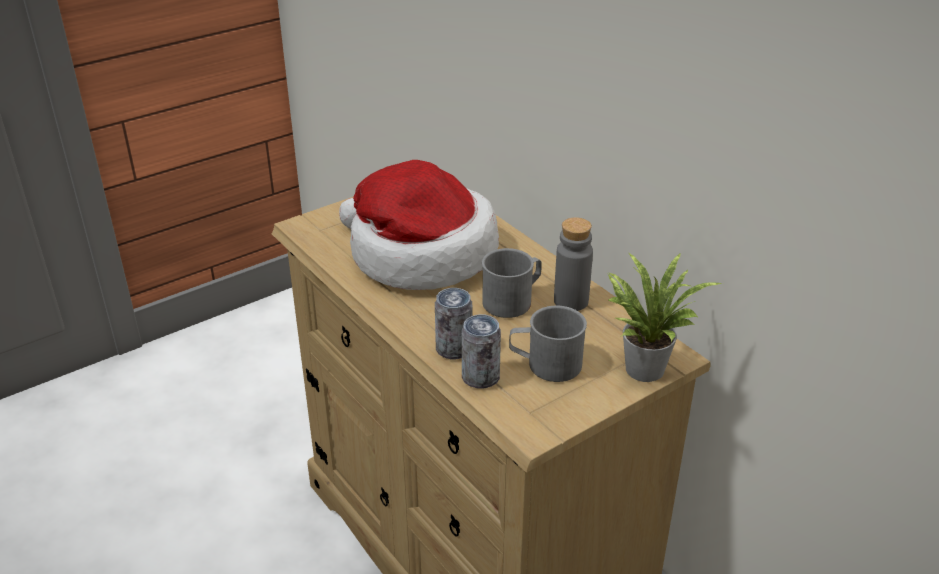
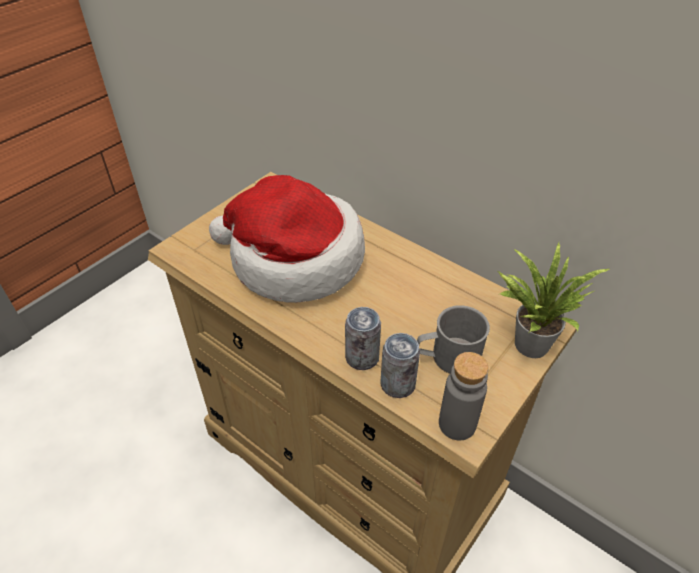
camera: 15 degrees left, 10 degrees up
(513, 300) = (393, 294): grey mug -> none
(571, 301) = (442, 285): grey bottle -> grey bottle (457, 424)

